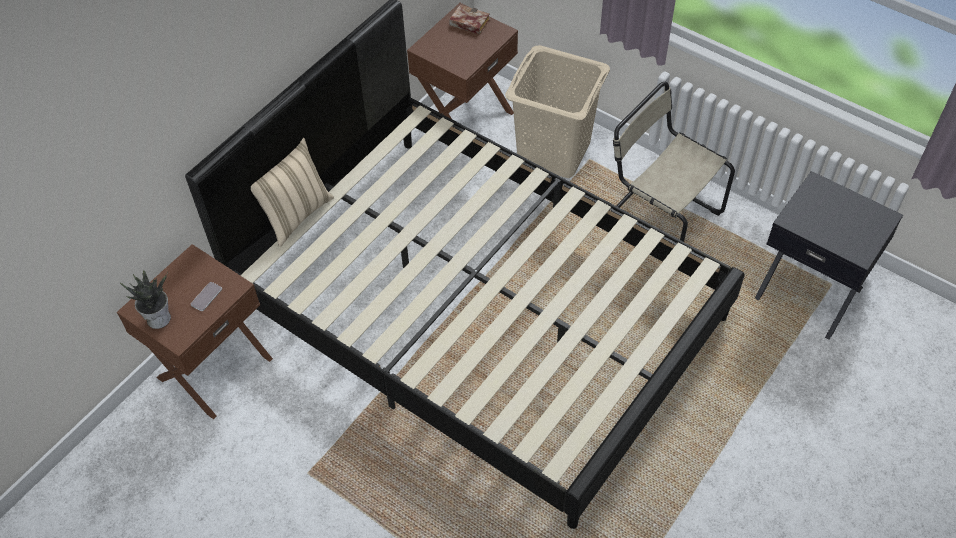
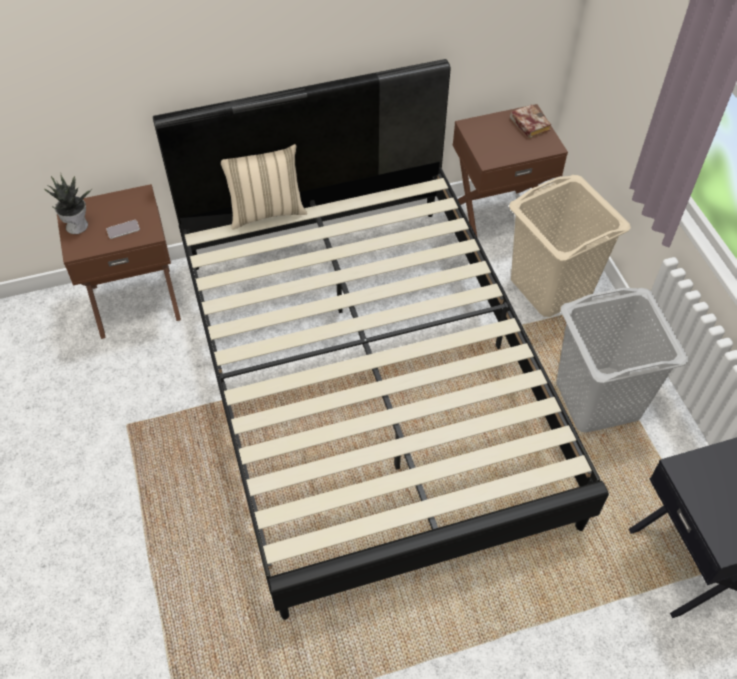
camera: 35 degrees right, 0 degrees up
(658, 217) = (598, 398): beige chair -> grey laundry basket

